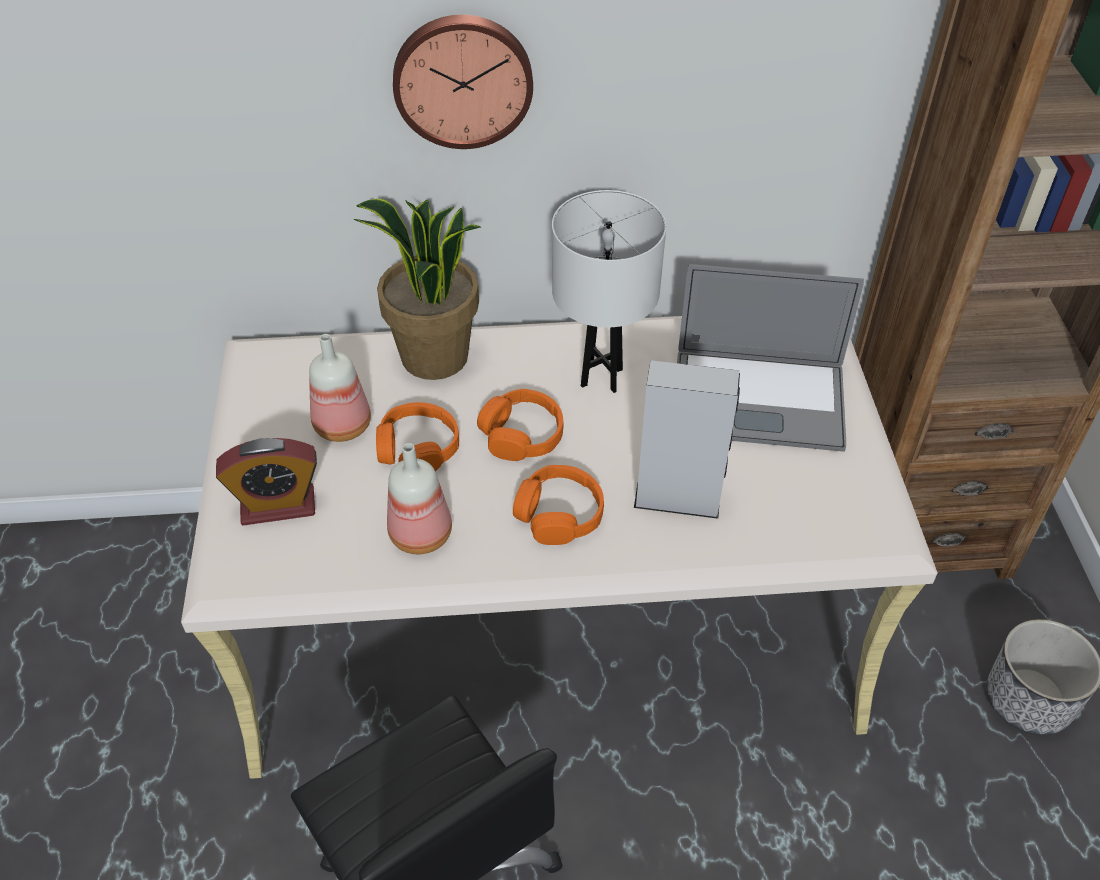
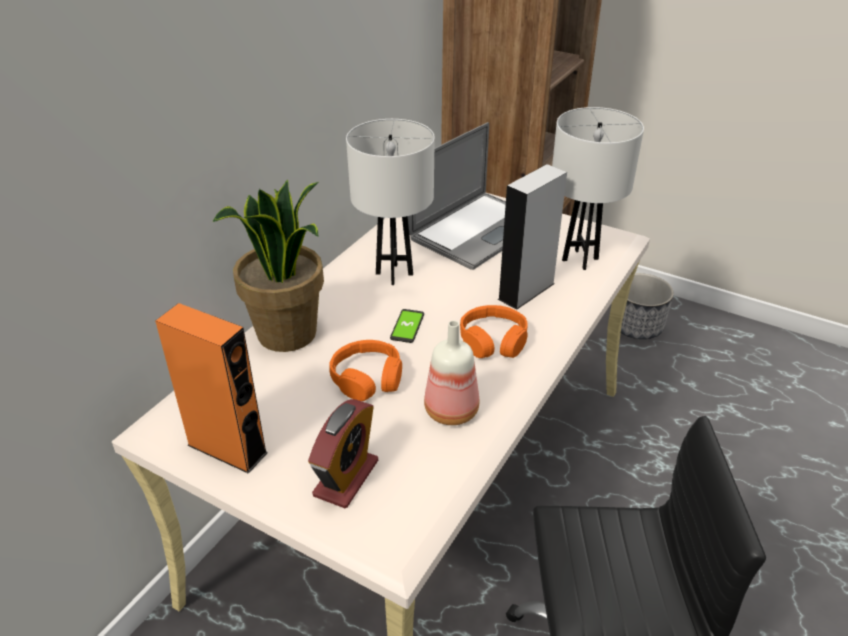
camera: 55 degrees left, 10 degrees down
(258, 410) = (227, 449): none -> orange speaker
(341, 424) = (298, 407): bottle -> none
(463, 79) = (234, 82): wall clock -> none
(522, 435) = (407, 326): orange headphones -> phone
(794, 521) = (580, 259): none -> white table lamp

